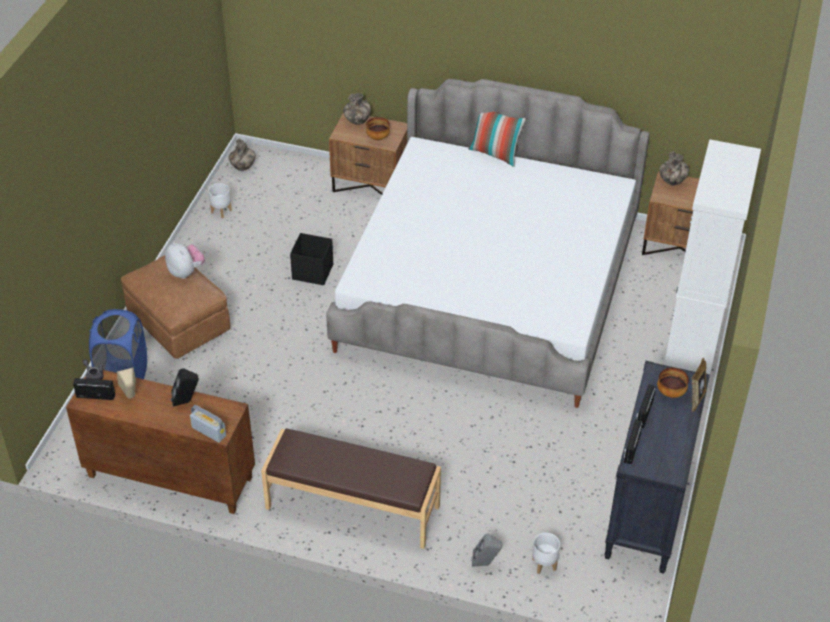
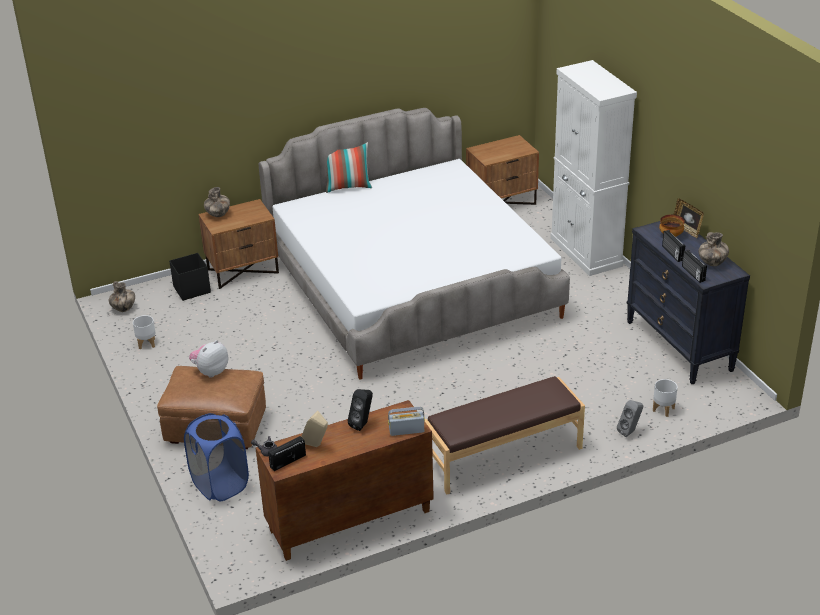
camera: 40 degrees left, 10 degrees down
(186, 272) = (210, 371): plush toy -> plush toy turned 60 degrees counterclockwise
(312, 271) = (274, 342): black storage box -> black storage box (191, 289)
(377, 137) = (248, 217): bowl -> none
(672, 181) = (483, 149): vase -> vase (712, 263)

